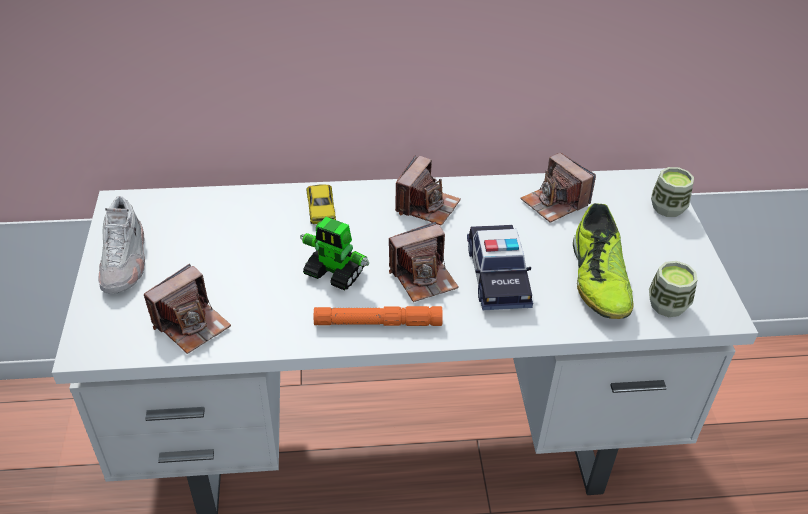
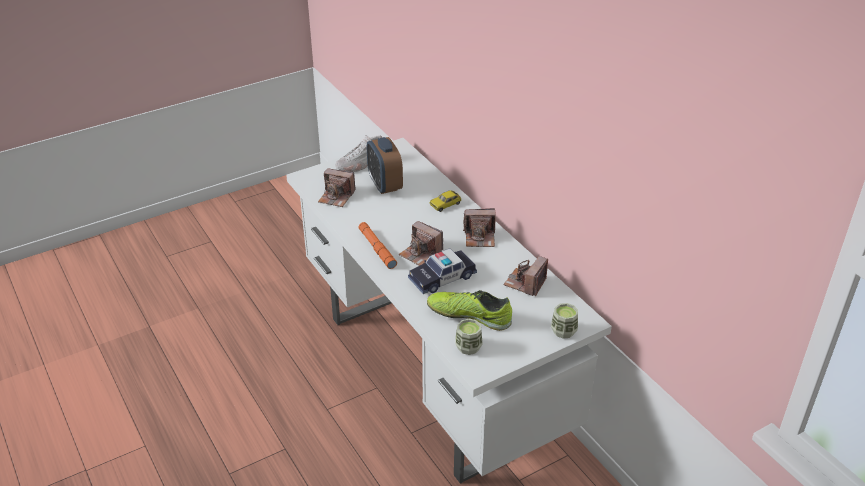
camera: 65 degrees right, 5 degrees down
(212, 255) = (385, 185): none -> alarm clock
(335, 273) = (401, 225): toy robot -> none
(598, 279) = (469, 315): shoe -> shoe turned 45 degrees clockwise

